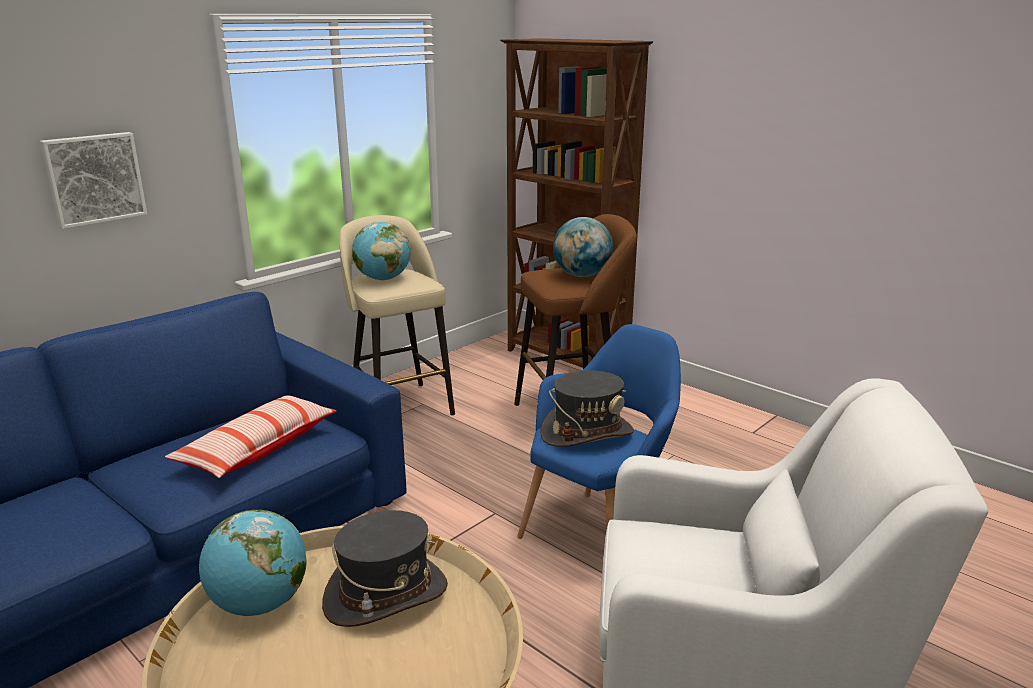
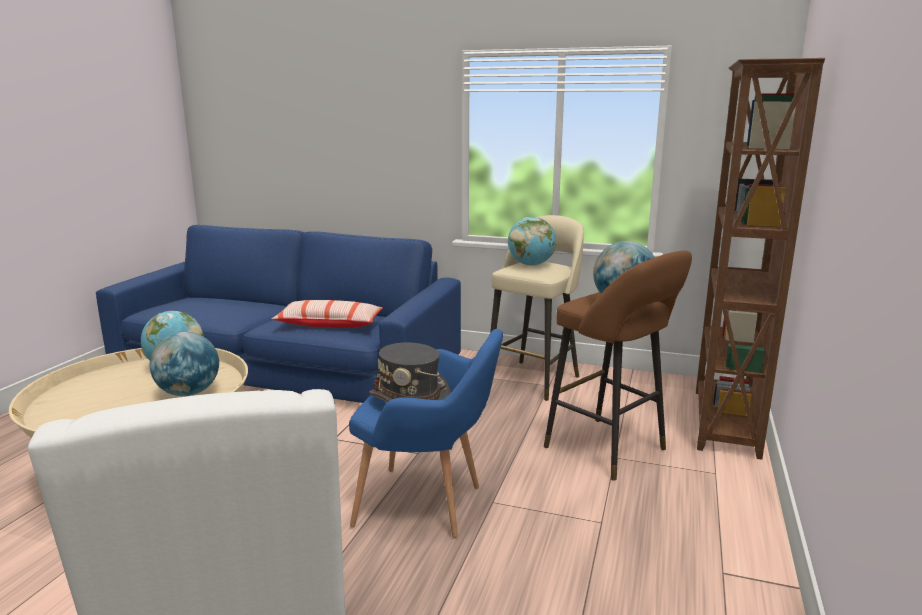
camera: 65 degrees right, 5 degrees down
(94, 178) = (377, 151): picture -> none
(386, 595) = (188, 393): grey hat -> globe

